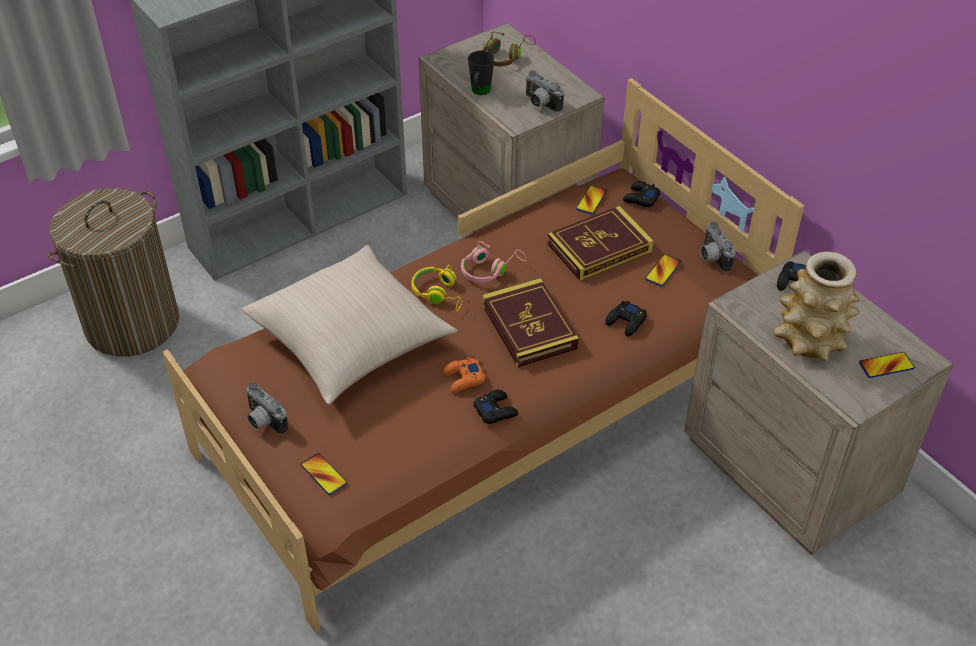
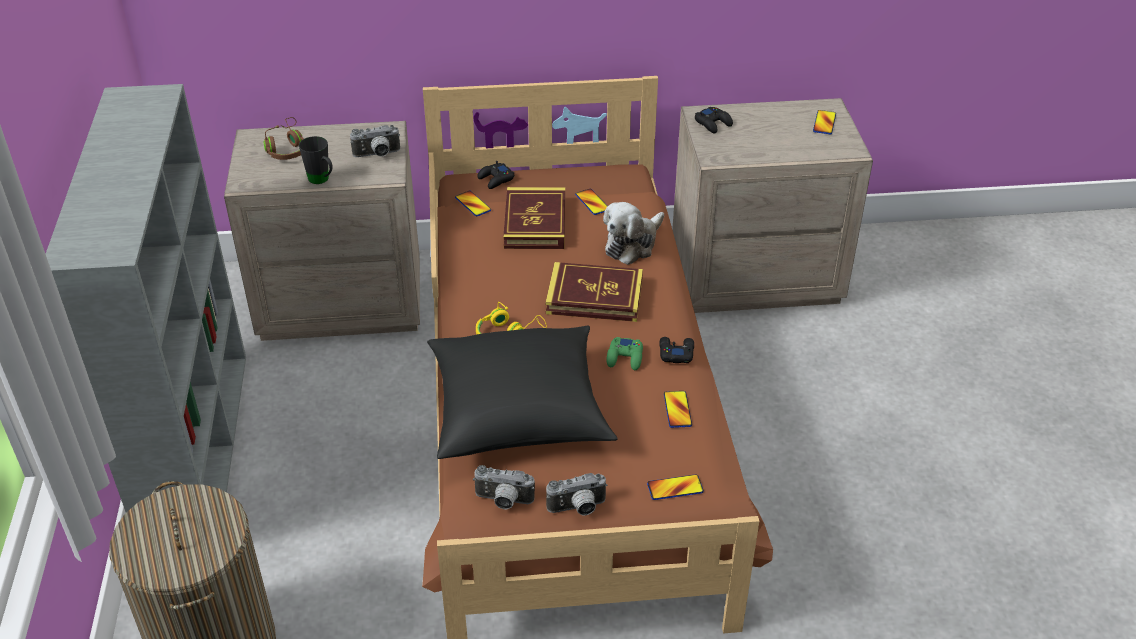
camera: 60 degrees left, 5 degrees down
(351, 340) = (518, 411): beige pillow -> black pillow
(421, 440) = (677, 410): none -> phone
(463, 379) = (625, 358): orange game controller -> green game controller
(489, 269) = (504, 292): pink headphones -> none
(626, 322) = (632, 244): black game controller -> plush toy
(712, 258) = (598, 174): camera -> camera (503, 501)
(809, 340) = (776, 142): vase -> none

